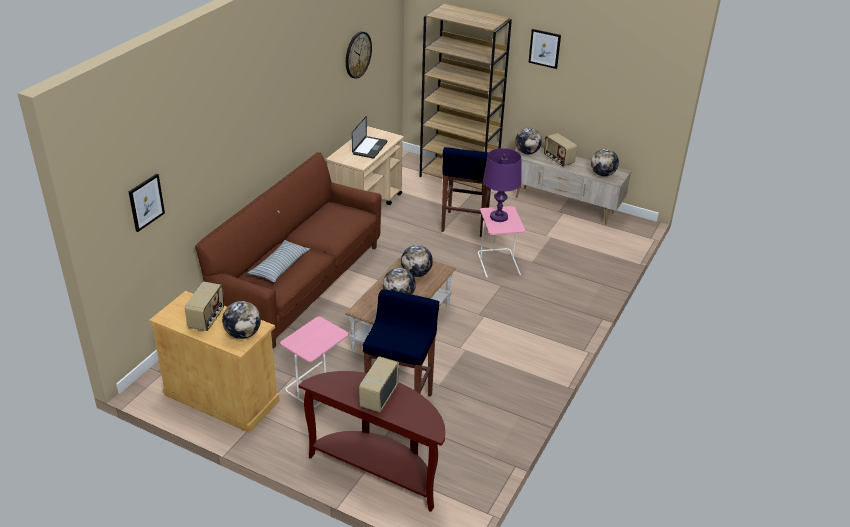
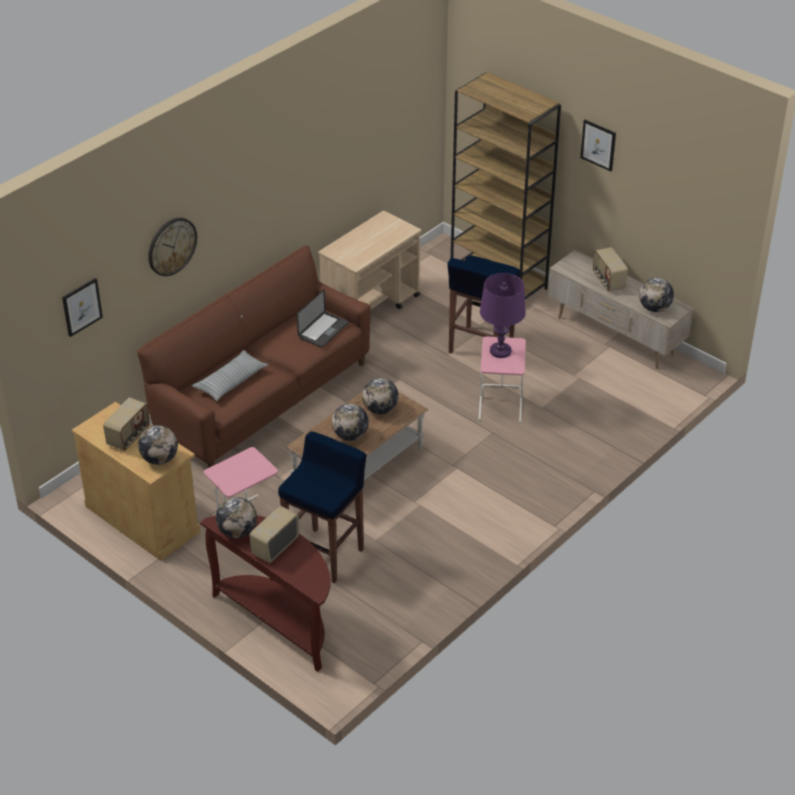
camera: 15 degrees right, 5 degrees up
(357, 54) = (370, 130): wall clock -> wall clock (171, 246)
(370, 148) = (374, 242): laptop -> laptop (323, 330)
(527, 152) = (573, 266): globe -> globe (237, 532)

